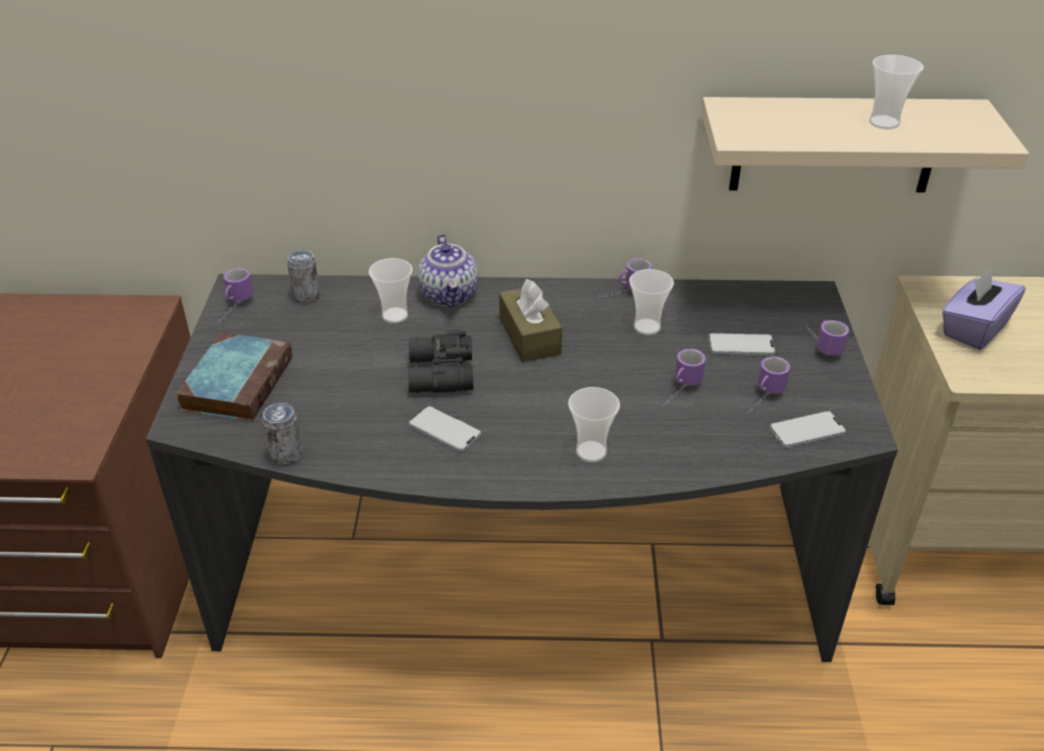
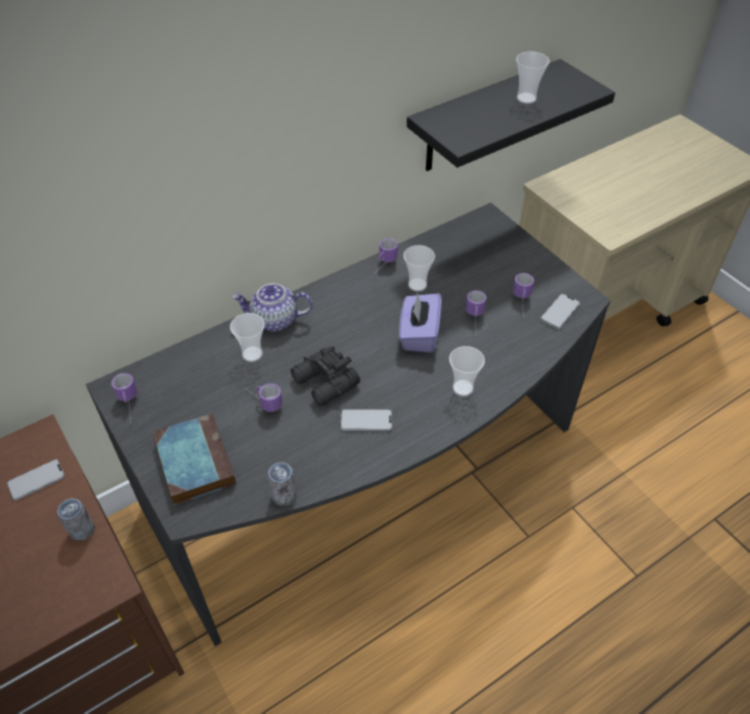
camera: 35 degrees left, 10 degrees up
(306, 296) = (174, 370): can -> can (82, 530)
(450, 295) = (274, 320): teapot -> teapot turned 135 degrees clockwise
(529, 336) = (354, 326): brown tissue box -> none
(741, 346) = (480, 272): phone -> phone (36, 480)
(820, 345) = (520, 251): mug -> mug (263, 401)
(835, 145) = (483, 117): beige shelf -> black shelf
(973, 329) = (588, 204): purple tissue box -> purple tissue box (419, 335)

